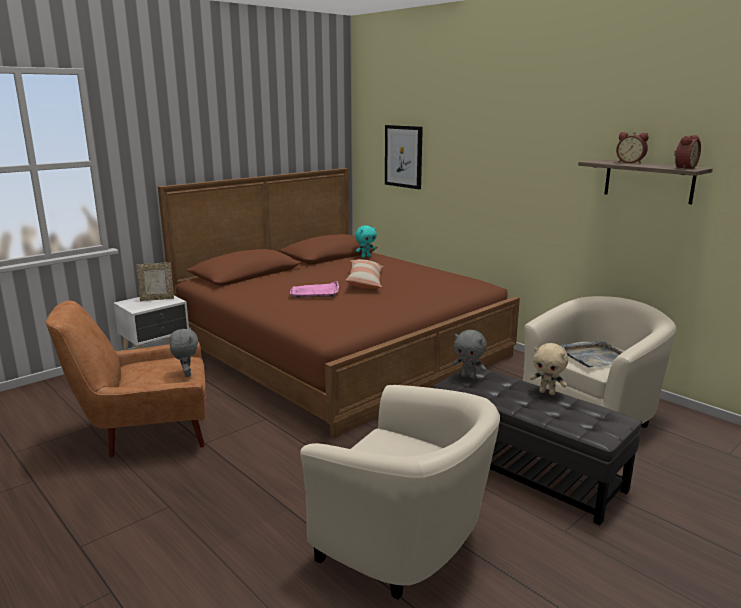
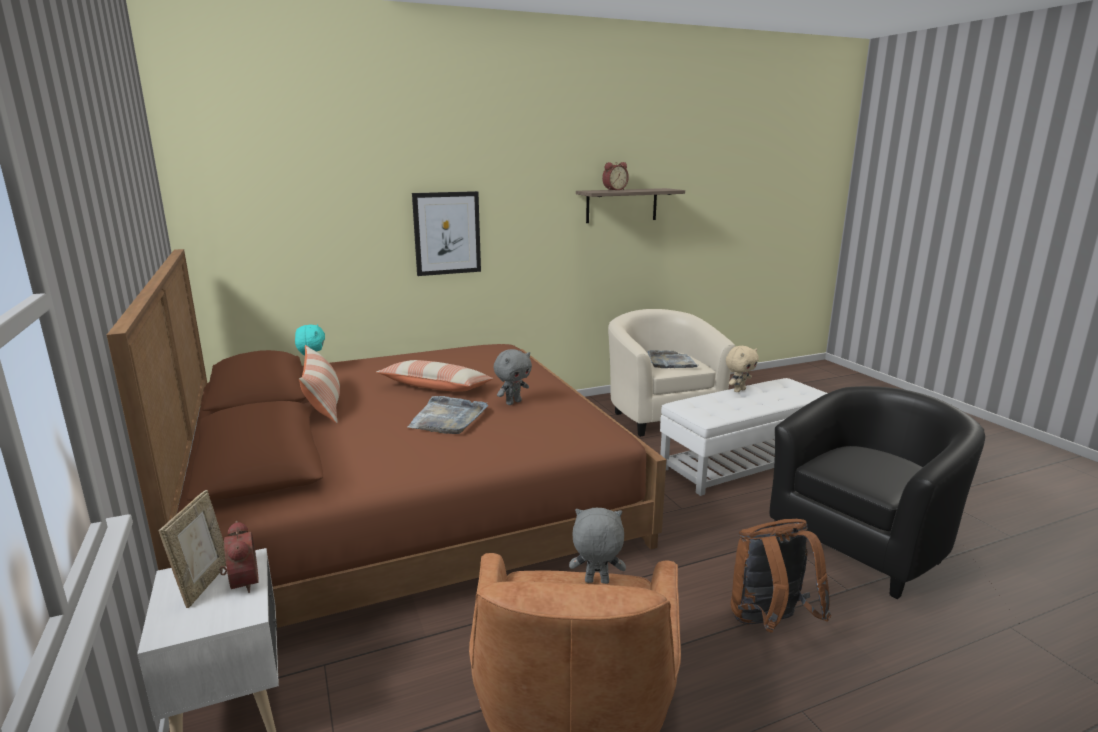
camera: 70 degrees left, 0 degrees up
(256, 491) = (769, 623): none -> brown backpack
(315, 292) = (448, 418): pink tray -> grey tray
(317, 267) = (323, 403): none -> pillow
(403, 156) = (300, 216): picture -> picture (447, 233)
(406, 545) = (864, 543): beige armchair -> black armchair
(468, 376) = (695, 409): grey plush toy -> grey plush toy (513, 402)
(525, 468) = (743, 462): black ottoman -> white ottoman
(683, 168) = (664, 189): alarm clock -> alarm clock (241, 582)

